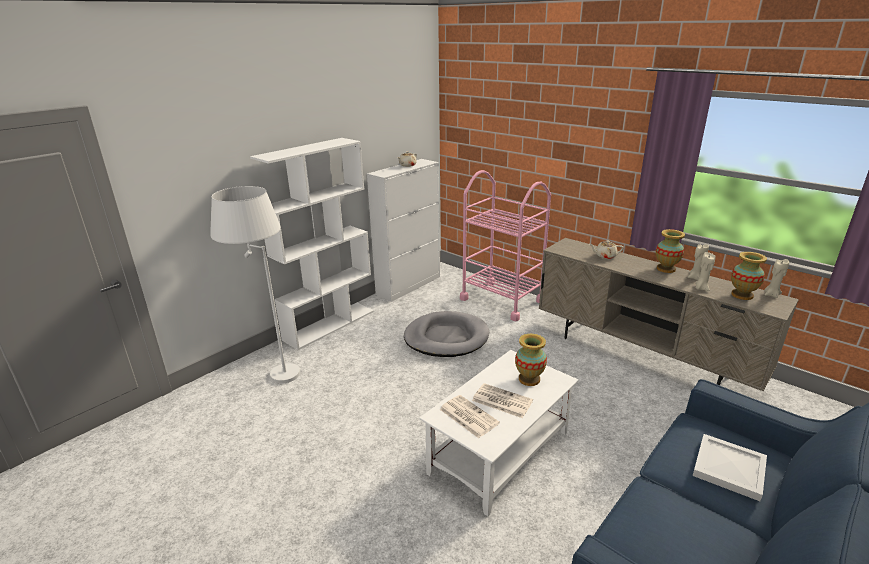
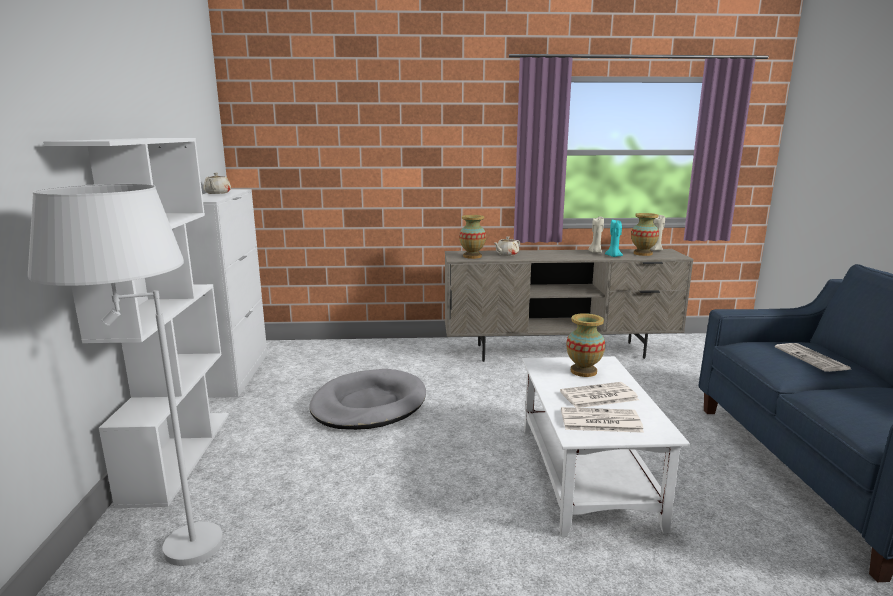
camera: 45 degrees left, 10 degrees down
(502, 300) = (374, 352): pink cart -> none
(666, 269) = (566, 252): vase -> vase (472, 256)
(701, 288) = (613, 256): beige candle -> turquoise candle
(730, 469) = (813, 358): white tray -> newspaper

